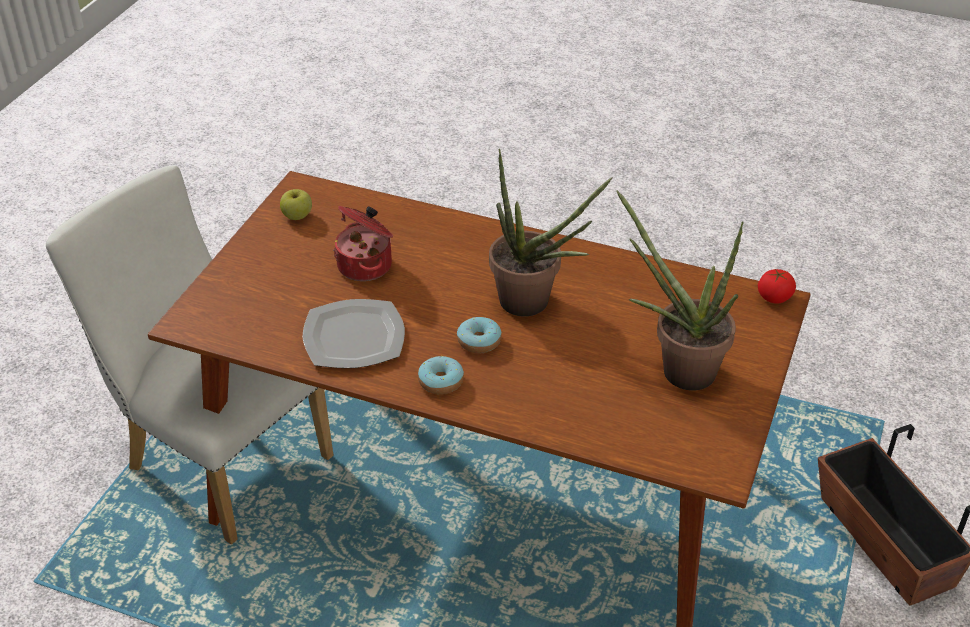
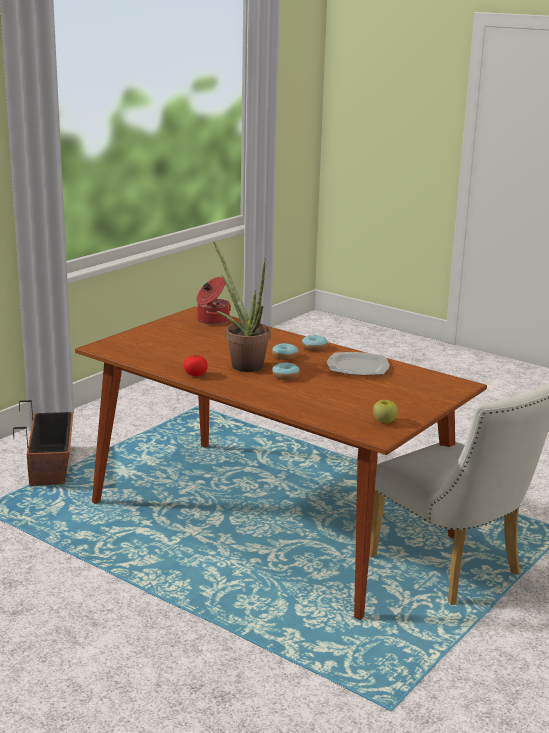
camera: 165 degrees left, 20 degrees down
(366, 265) = (340, 392): cooking pot -> cooking pot (212, 320)
(456, 286) = (285, 376): none -> donut
(677, 368) = (183, 336): potted plant -> none
(774, 297) = (98, 348): tomato -> tomato (195, 374)

